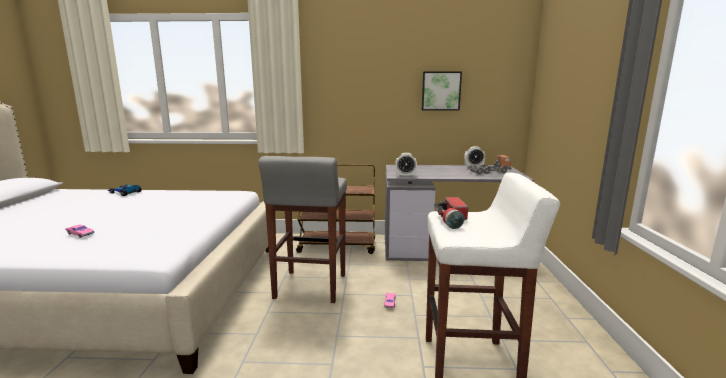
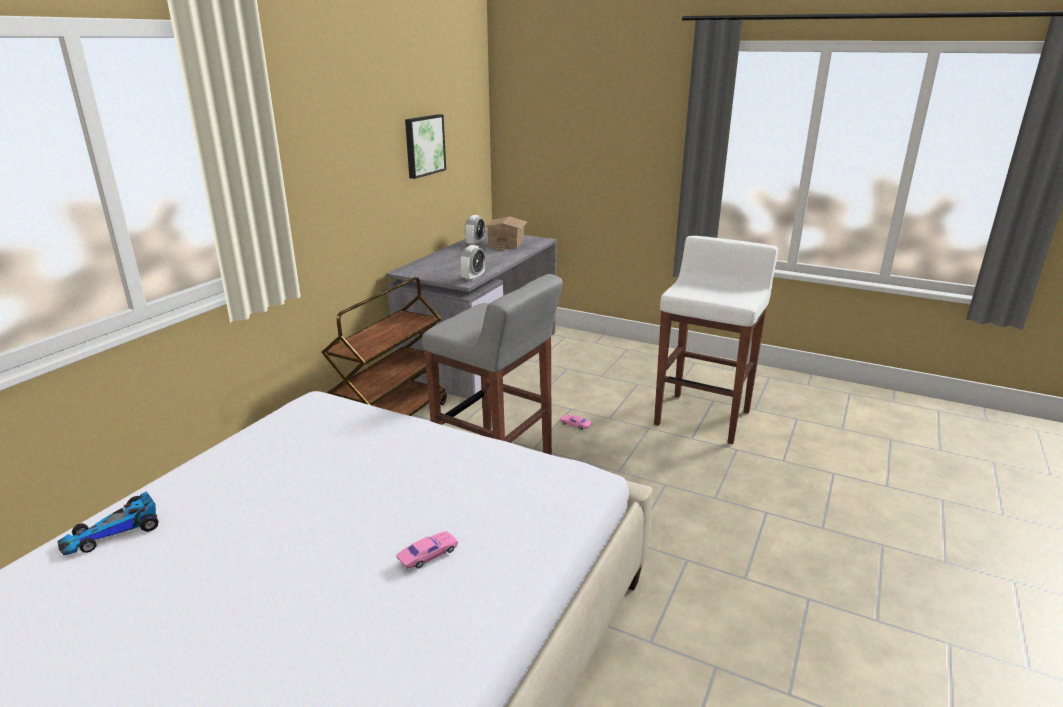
camera: 65 degrees left, 10 degrees up
(451, 220) = (700, 293): flashlight -> none
(489, 172) = (505, 244): toy truck -> toy house

